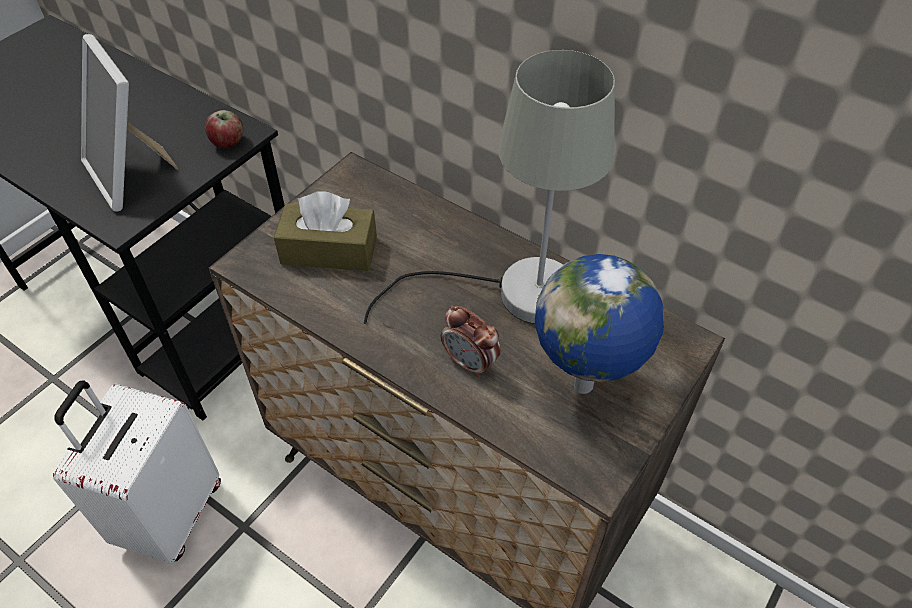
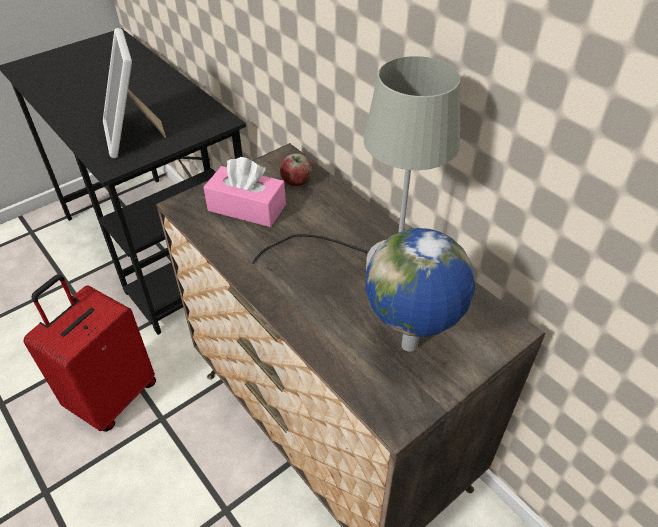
camera: 15 degrees right, 5 degrees down
(169, 514) = (112, 396): white suitcase -> red suitcase
(228, 142) = (207, 125): apple -> apple (297, 182)
(329, 250) = (247, 207): brown tissue box -> pink tissue box
(470, 363) = (323, 308): alarm clock -> none

